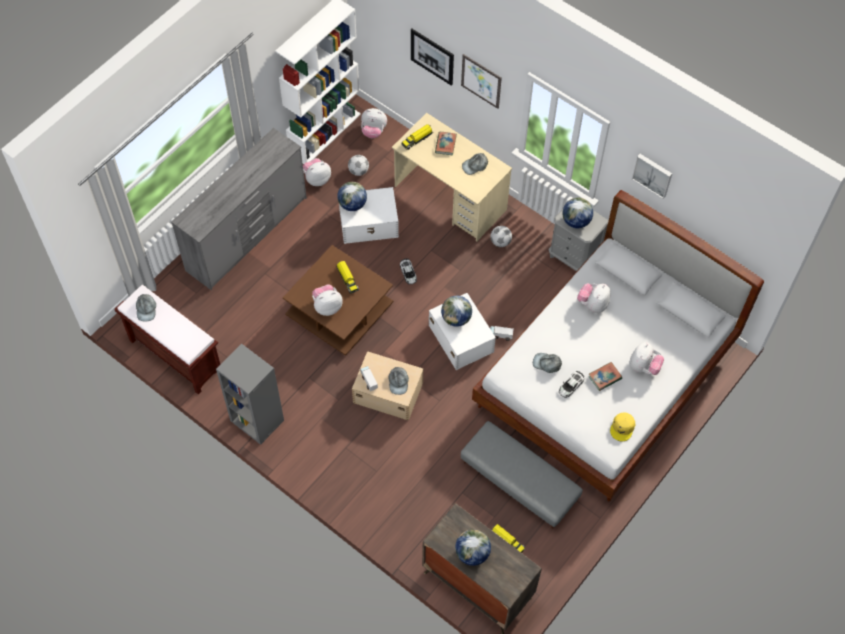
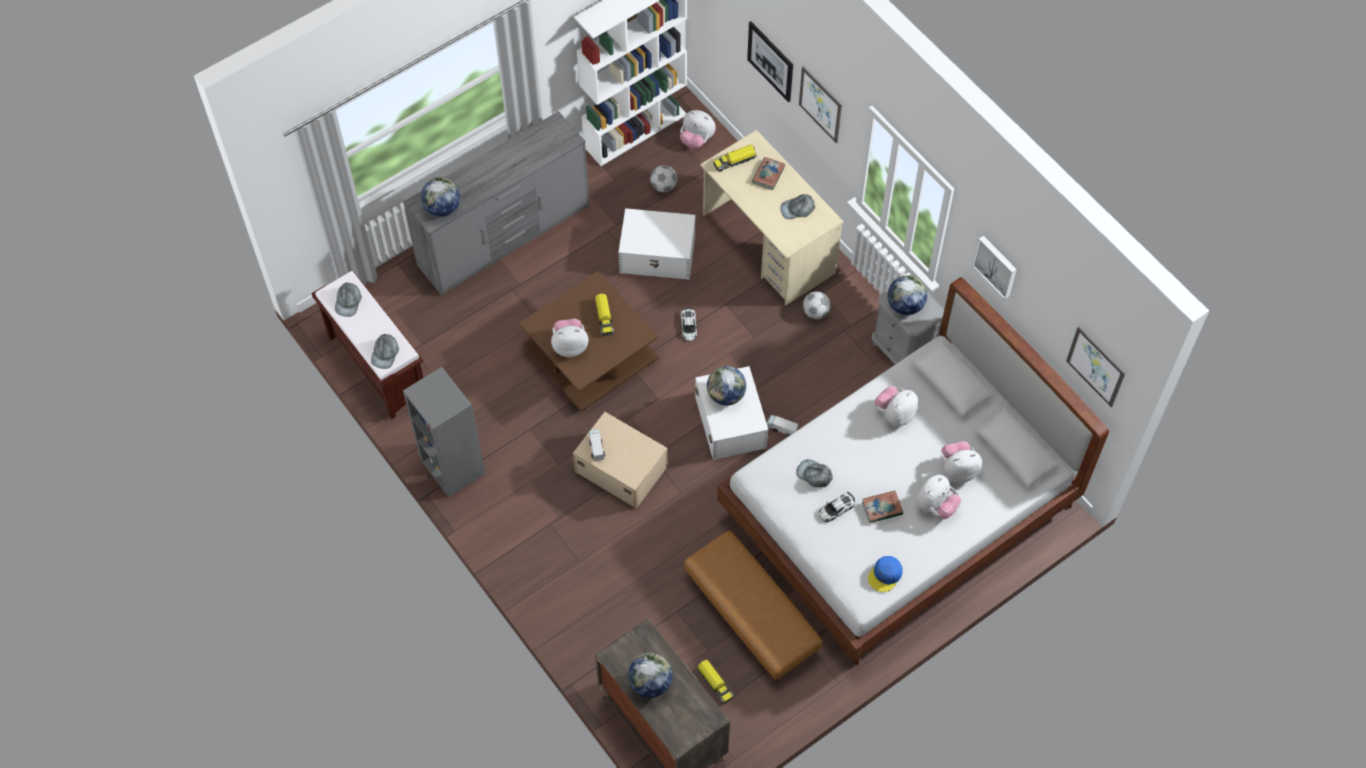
camera: 15 degrees right, 0 degrees up
(317, 179) = (609, 185): plush toy -> plush toy (958, 470)
(352, 204) = (638, 226): globe -> globe (442, 208)
(398, 381) = (632, 457): grey cap -> grey cap (385, 353)
(520, 480) = (752, 613): grey ottoman -> brown ottoman
(622, 427) = (885, 575): yellow cap -> blue cap
(749, 234) = (1095, 366): none -> picture

